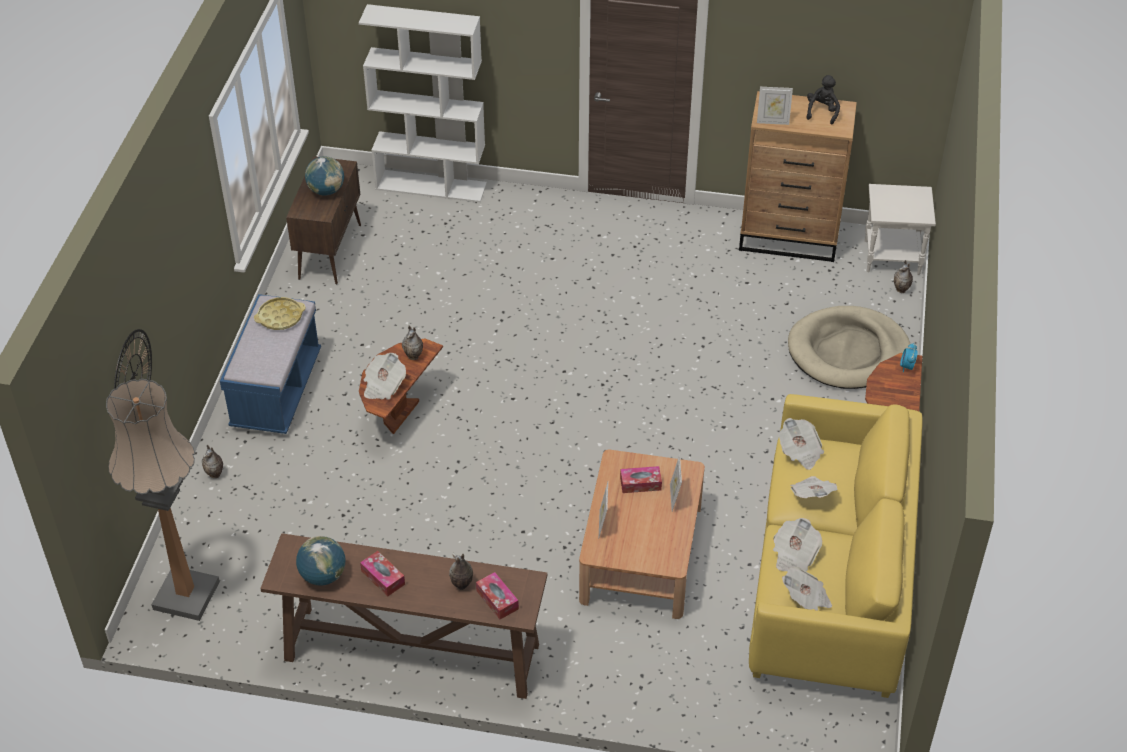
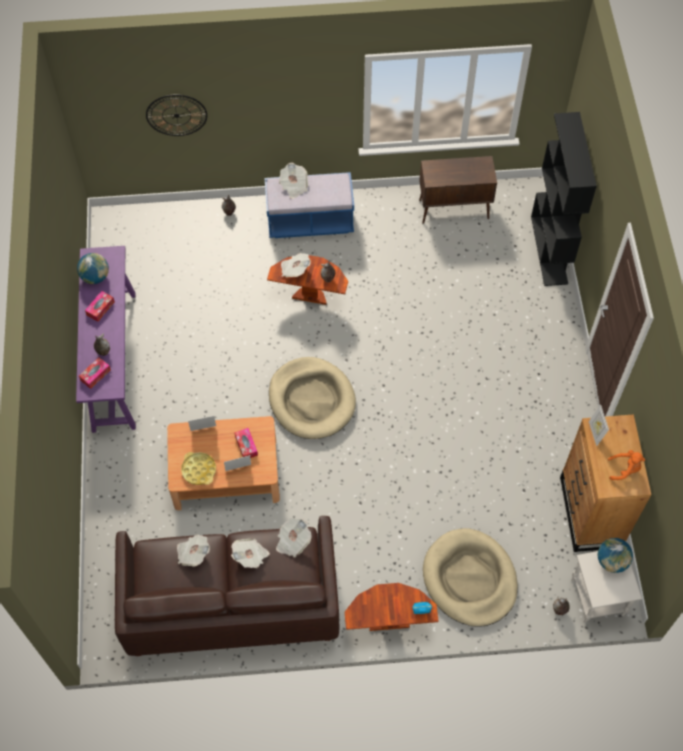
camera: 75 degrees right, 15 degrees up
(186, 595) = (131, 231): floor lamp -> none
(280, 317) = (329, 190): yellow tray -> yellow tray (199, 470)
(326, 191) = (457, 174): globe -> globe (611, 561)
(410, 652) = (114, 359): brown console table -> purple console table
(431, 186) = (549, 250): white bookcase -> black bookcase
(560, 444) = (311, 400): none -> beige dog bed
(806, 598) = (155, 568): newspaper -> newspaper (294, 186)
(822, 112) = (624, 469): black plush toy -> orange plush toy
(830, 580) = (231, 601): yellow sofa -> brown sofa

